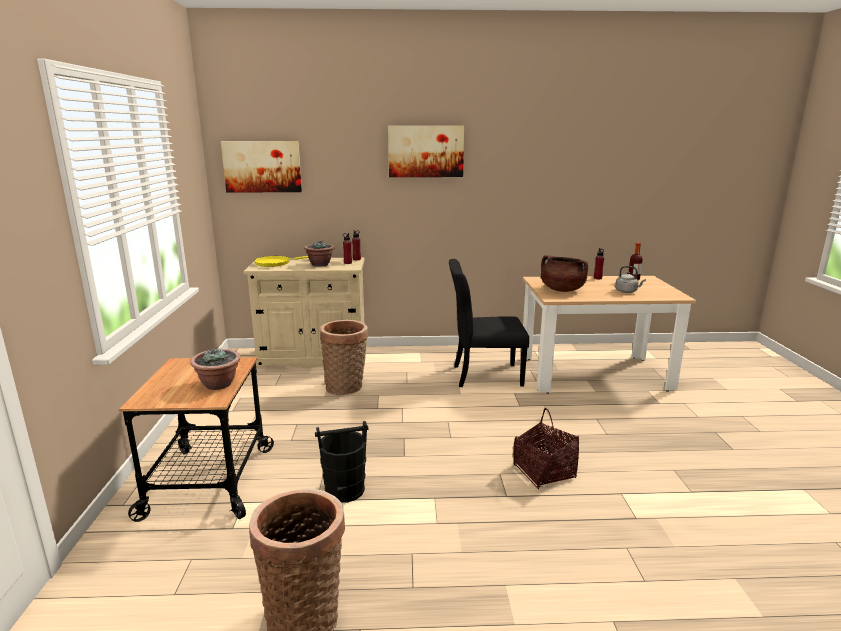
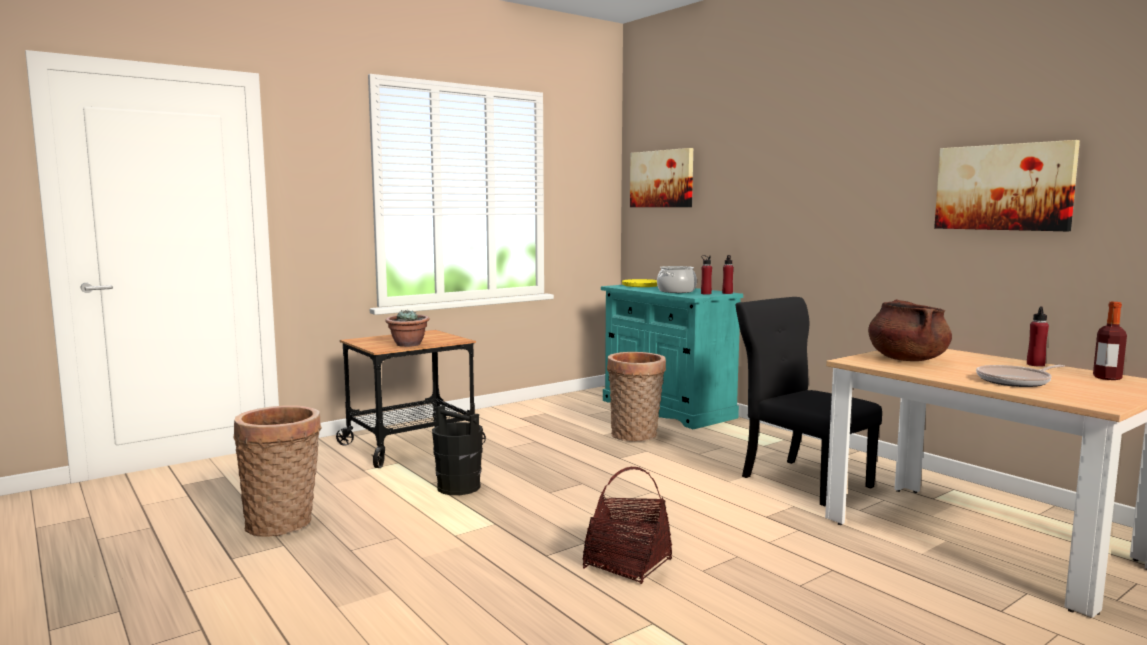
camera: 55 degrees right, 10 degrees down
(313, 357) = (667, 409): beige cabinet -> turquoise cabinet
(320, 264) = (676, 291): potted plant -> cooking pot
(426, 151) = (822, 151): picture -> picture (1003, 187)
(627, 291) = (1016, 381): grey kettle -> frying pan

